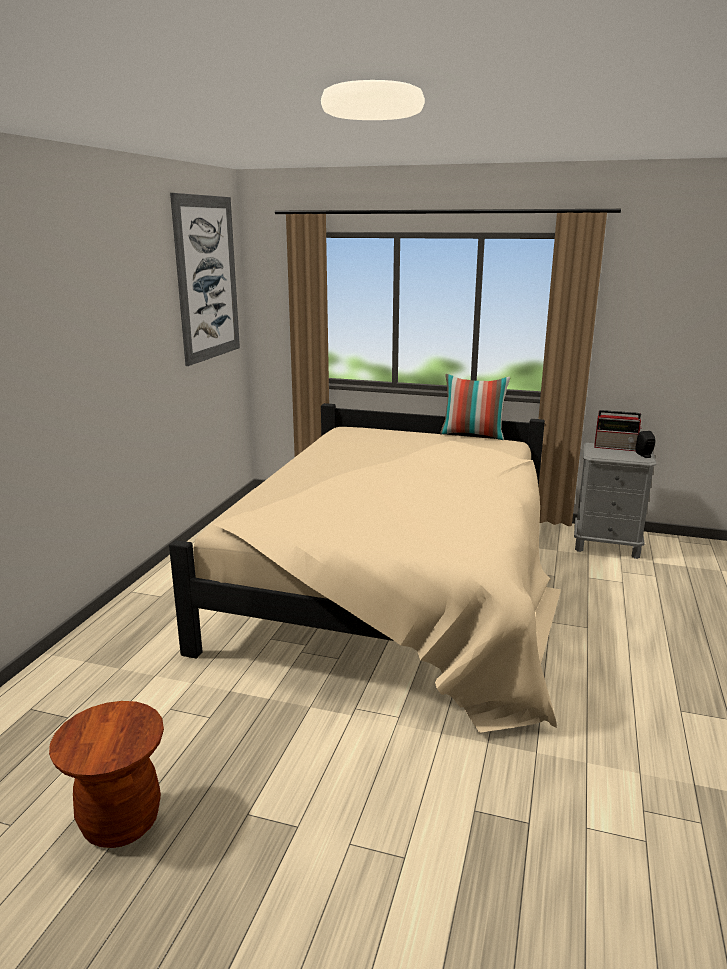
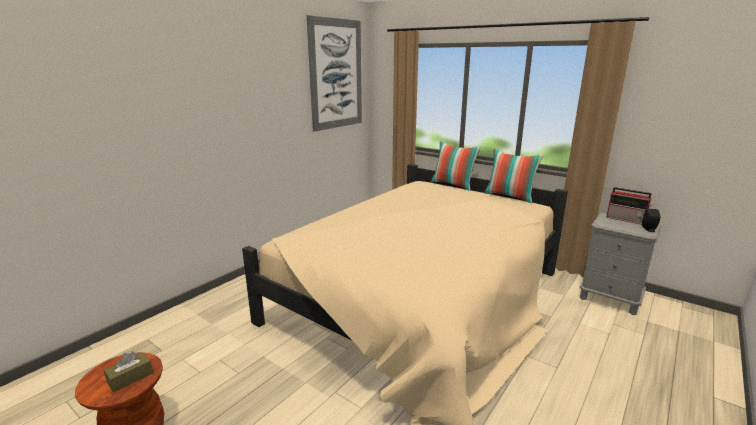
camera: 20 degrees right, 0 degrees up
(124, 732) = (130, 378): none -> brown tissue box
(392, 427) = (453, 185): none -> pillow

